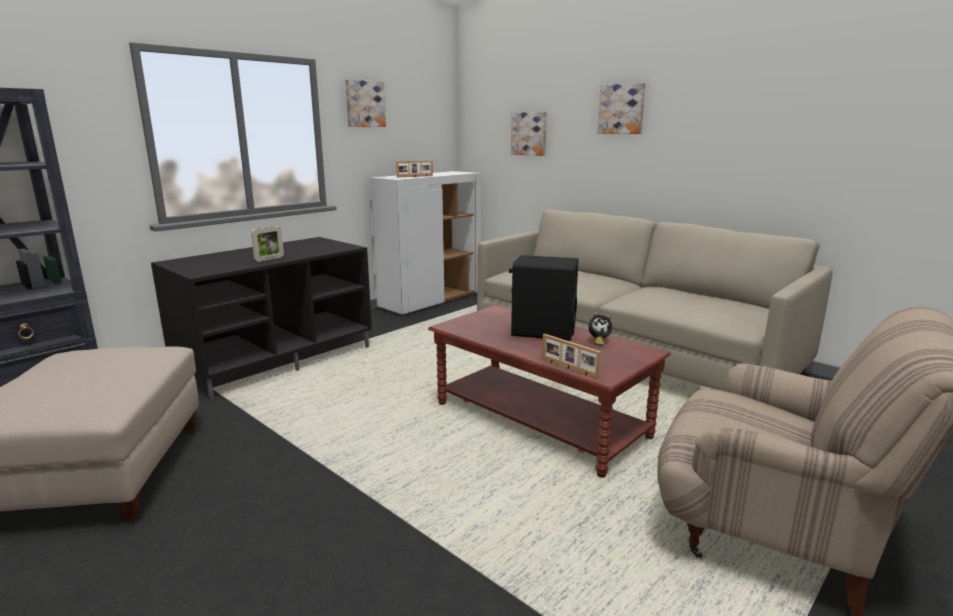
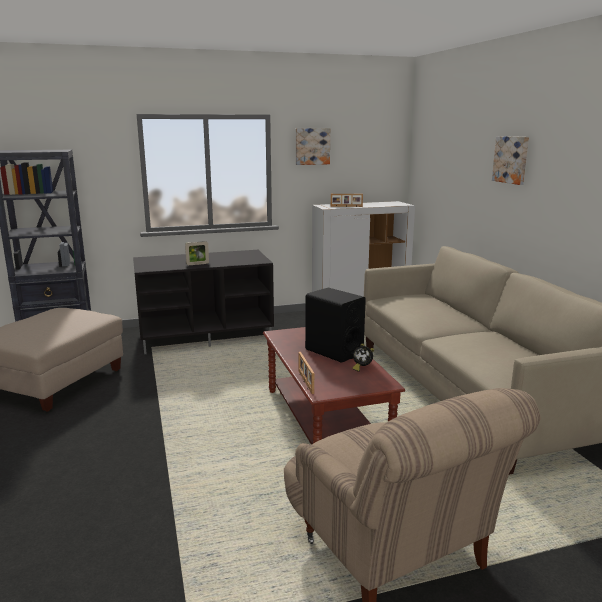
camera: 30 degrees right, 0 degrees up
(529, 133) = (450, 174): picture -> none

